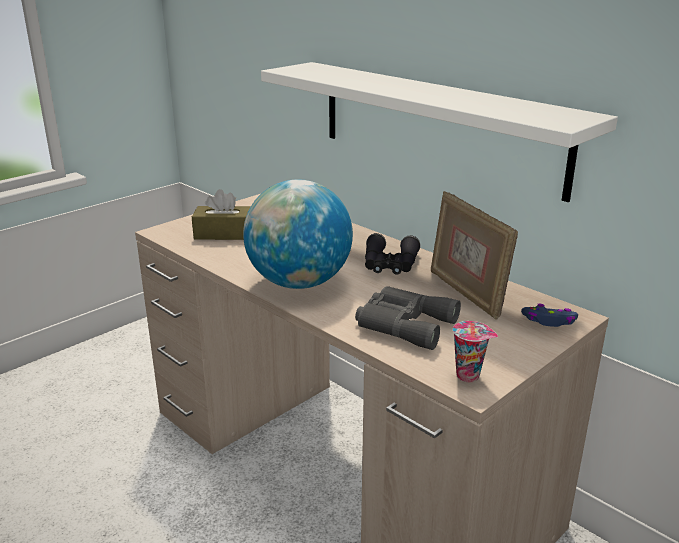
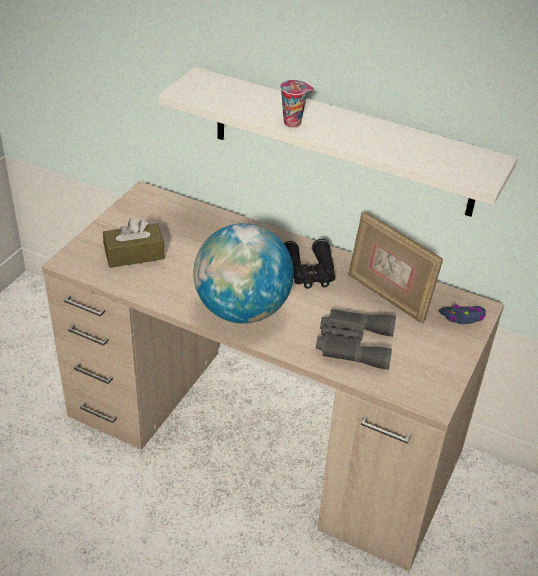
camera: 20 degrees left, 15 degrees up
(469, 376) = (426, 390): cup -> cup (293, 122)

